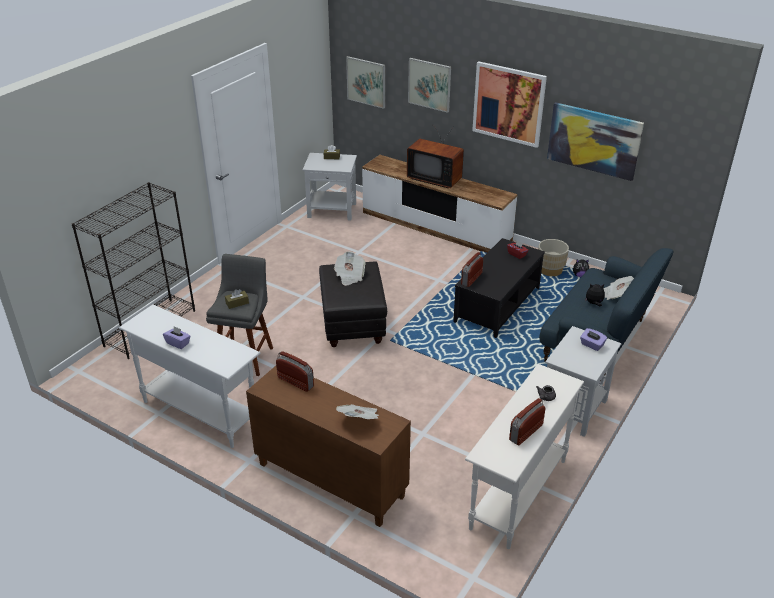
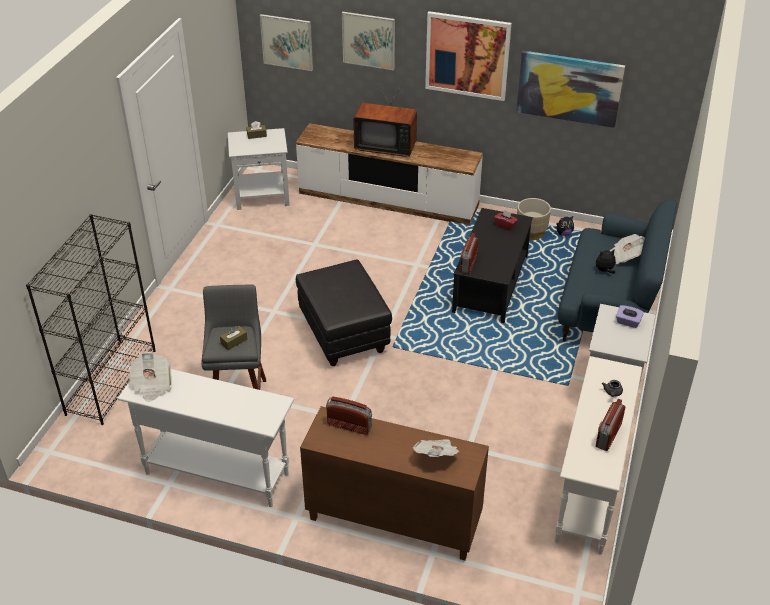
camera: 15 degrees left, 5 degrees up
(178, 343) = (197, 405): purple tissue box -> none
(349, 276) = (336, 283): newspaper -> newspaper (152, 385)

